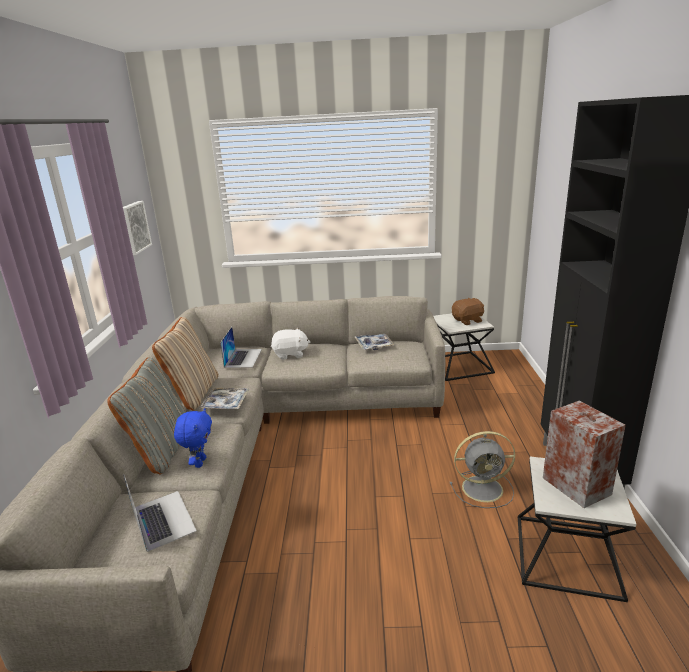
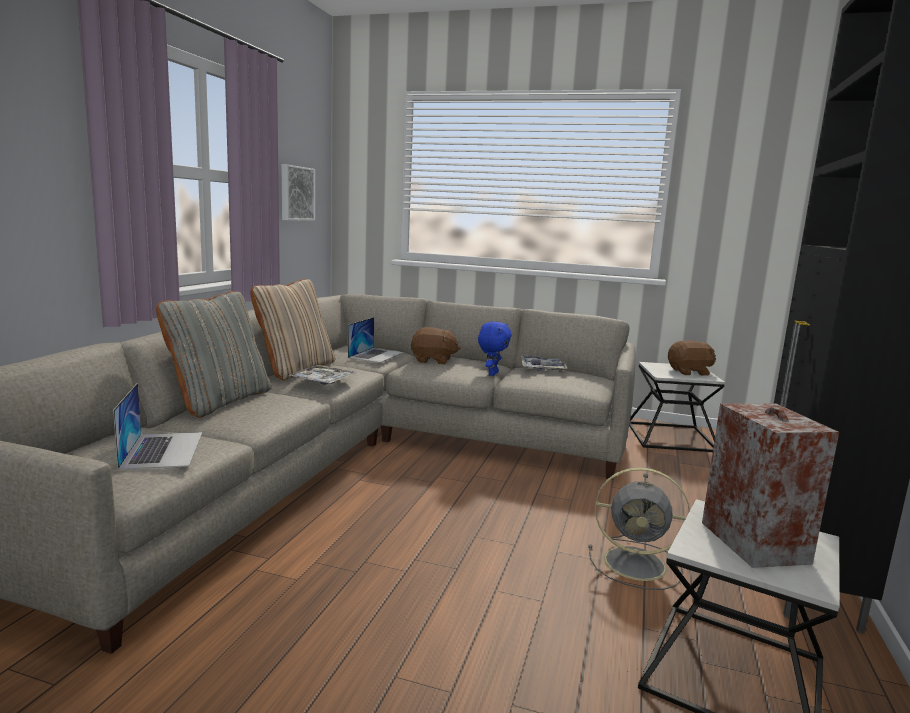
camera: 15 degrees right, 10 degrees down
(199, 462) = (249, 418): blue plush toy -> blue plush toy (492, 373)
(290, 354) = (433, 361): white plush toy -> brown plush toy

